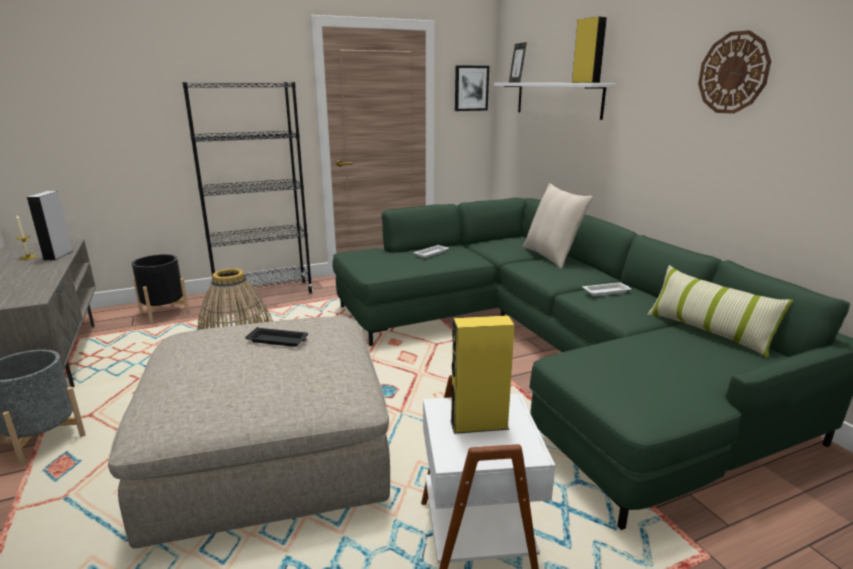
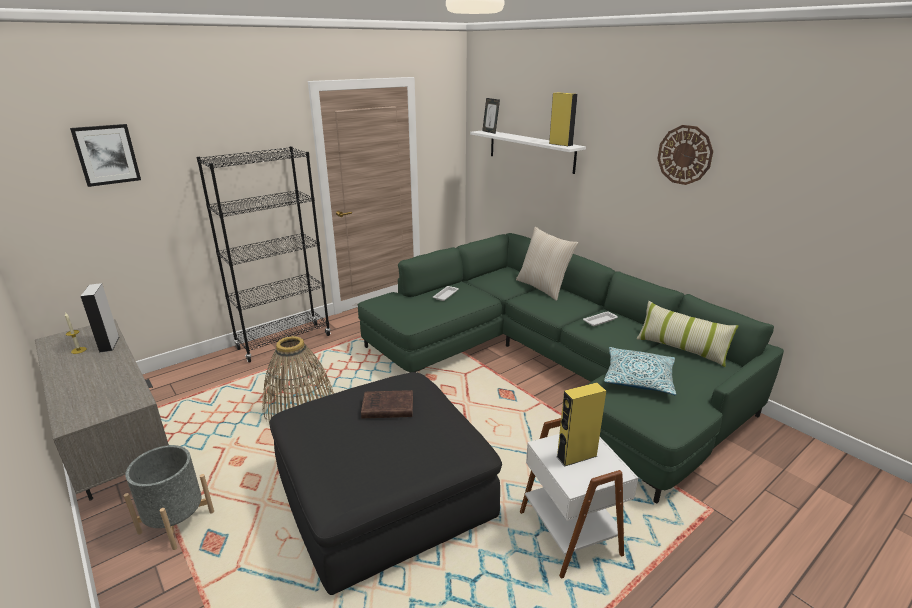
camera: 15 degrees left, 5 degrees up
(164, 312) = (199, 375): black planter -> none
(269, 452) = (383, 495): beige ottoman -> black ottoman
(278, 340) = (386, 407): black tray -> brown book
(471, 88) = (446, 133): picture -> picture (106, 154)
(627, 355) = (638, 378): none -> pillow

